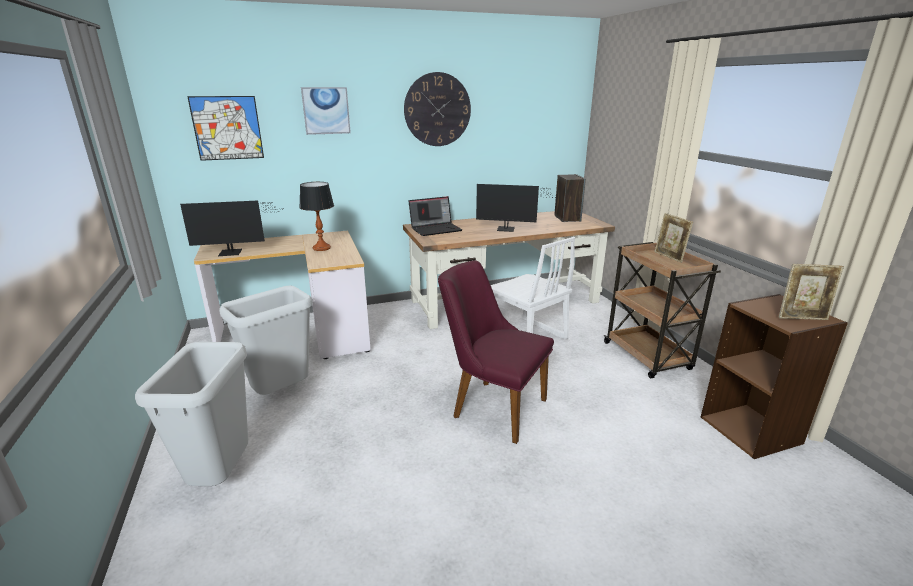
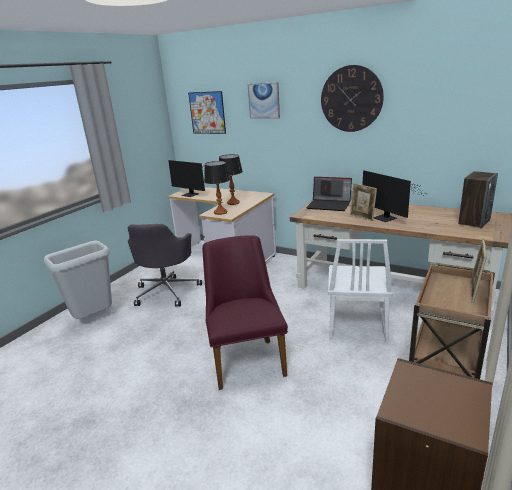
camera: 50 degrees right, 0 degrees up
(282, 394) = (167, 291): grey trash can -> grey office chair
(331, 260) = (220, 212): none -> table lamp
(802, 318) = (436, 415): picture frame -> picture frame (362, 217)

